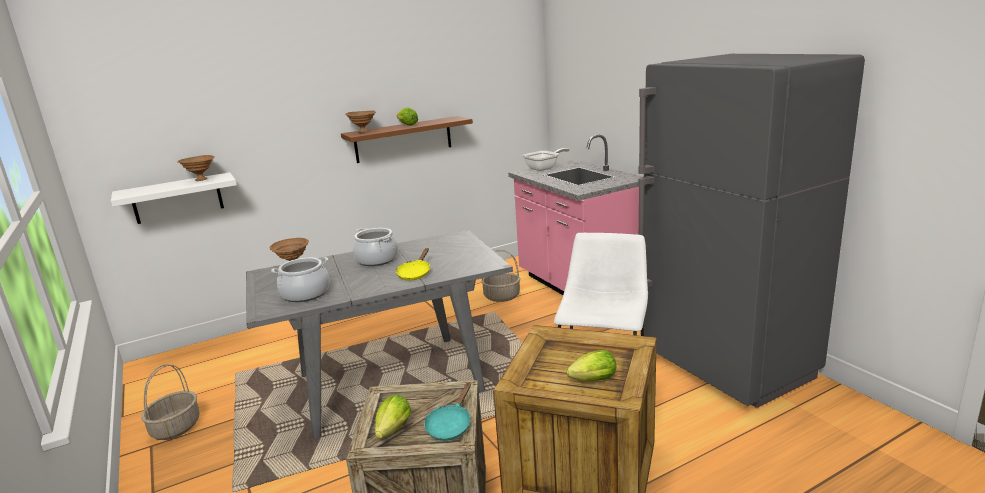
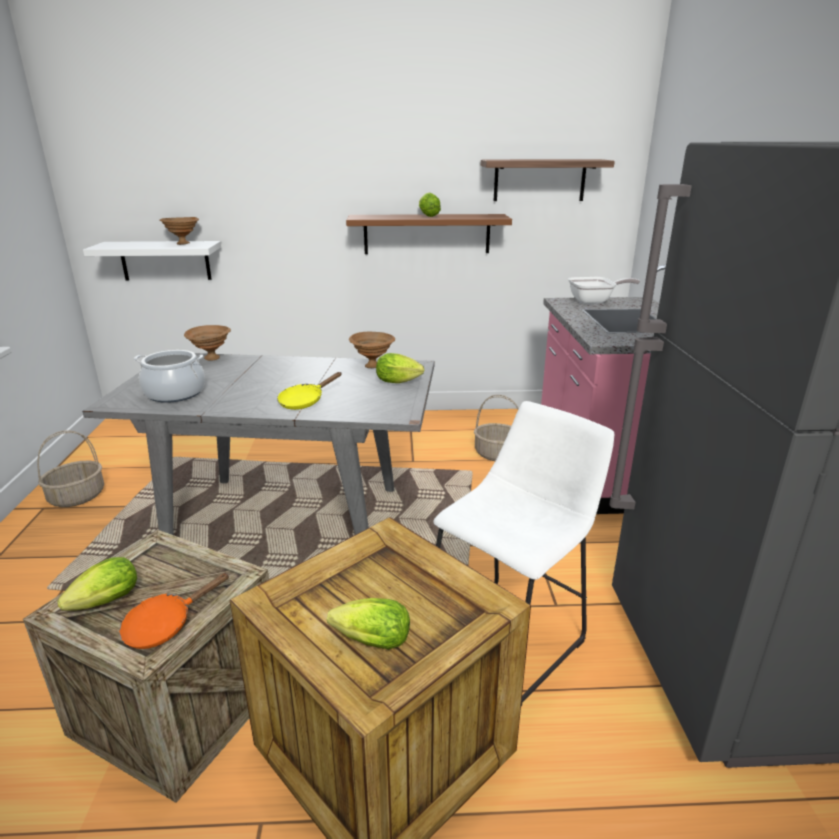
camera: 25 degrees right, 5 degrees up
(363, 132) = (370, 216): brown bowl -> brown bowl (372, 365)
(377, 260) = (292, 372): cooking pot -> none
(450, 425) = (165, 625): turquoise frying pan -> orange frying pan
(464, 247) = (400, 382): none -> lettuce
(478, 88) = (539, 180): none -> shelf

